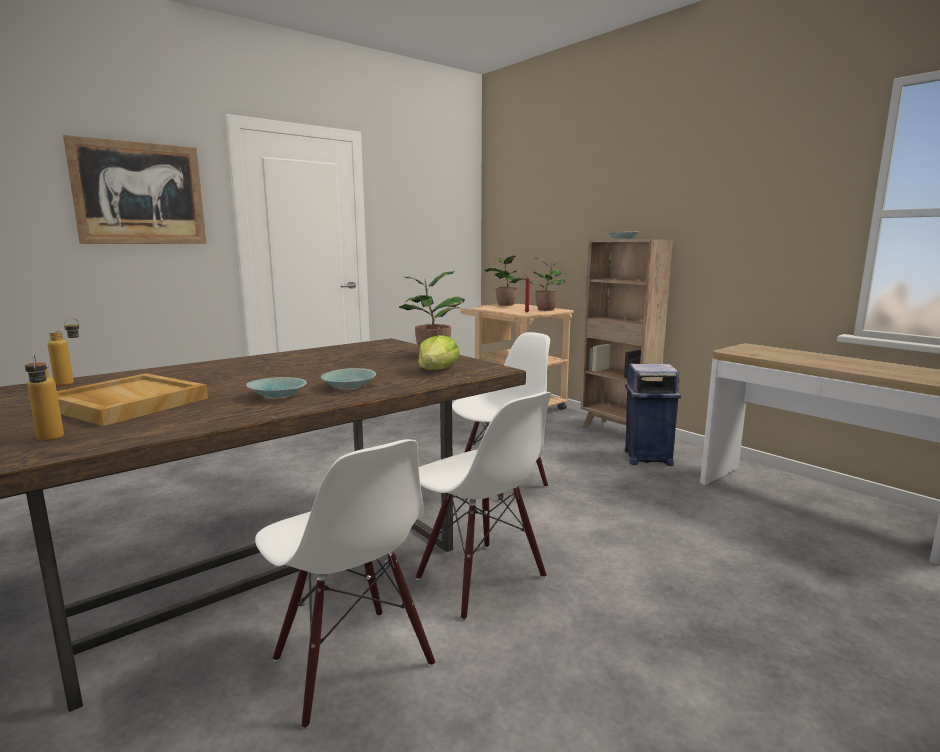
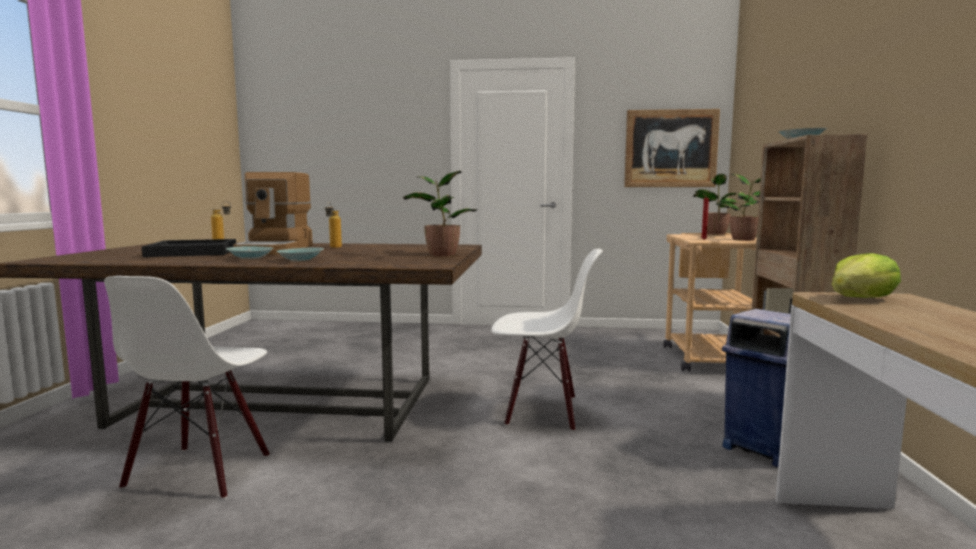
camera: 45 degrees right, 5 degrees down
(50, 440) = (107, 258): bottle -> bottle (333, 248)
(126, 403) = (192, 252): beige tray -> black tray
(140, 194) = (383, 128): picture -> picture (670, 148)
(227, 379) = (276, 250): none -> coffee machine
(437, 370) = (394, 261): lettuce -> lettuce (860, 299)
(479, 578) = (362, 468): white chair -> none

